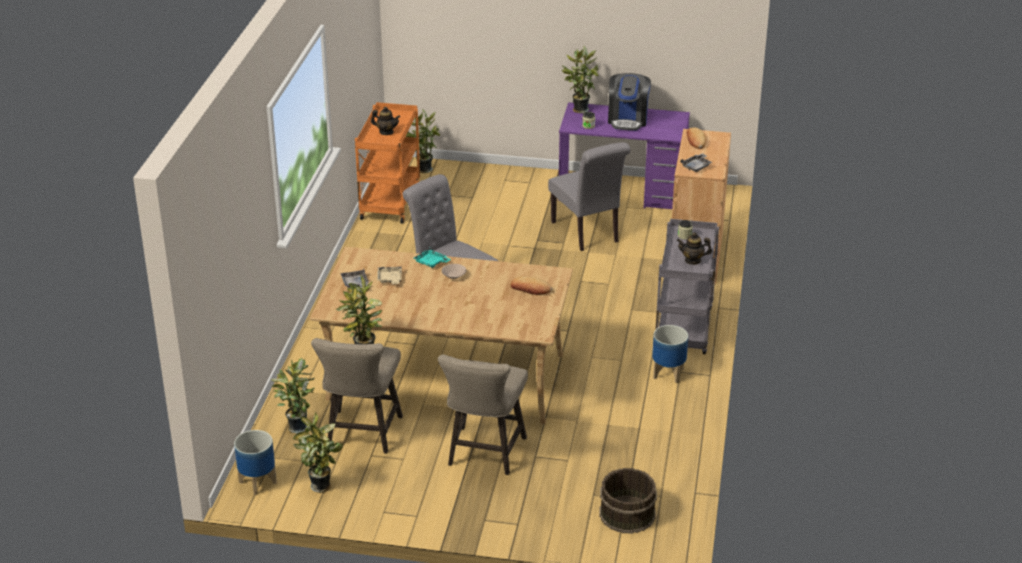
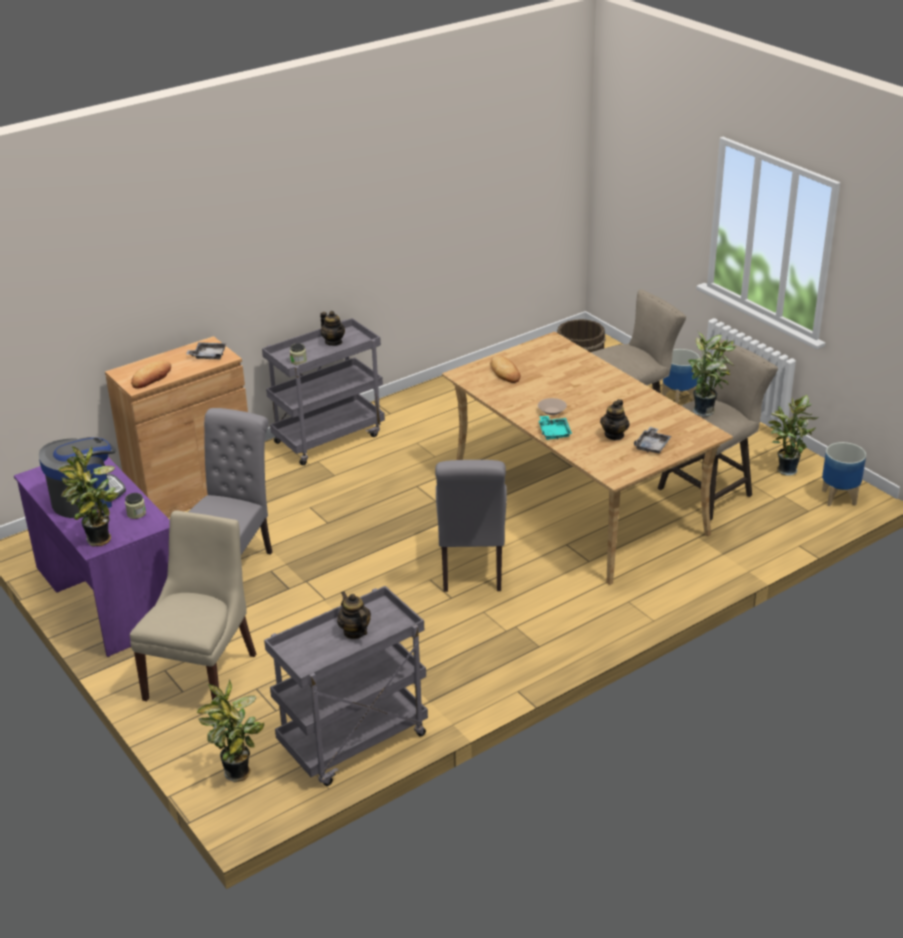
camera: 135 degrees left, 0 degrees up
(297, 426) = (761, 525): potted plant -> none
(389, 202) = (353, 743): orange cart -> grey cart
(390, 279) = (614, 435): beige tray -> teapot
(508, 189) = (202, 674): none -> beige chair
(669, 374) = (400, 416): planter -> planter (678, 399)

